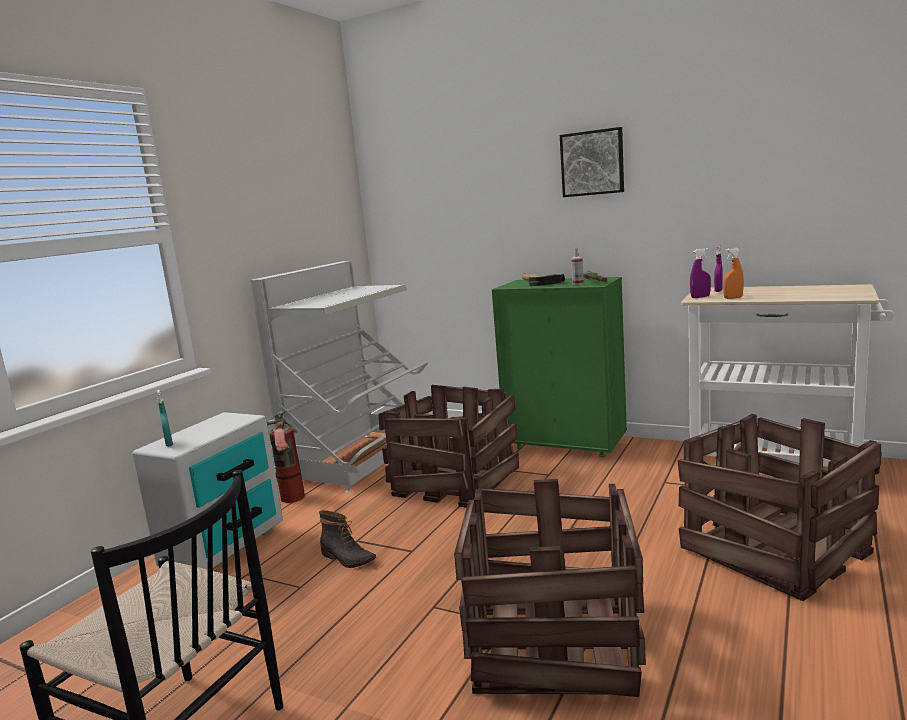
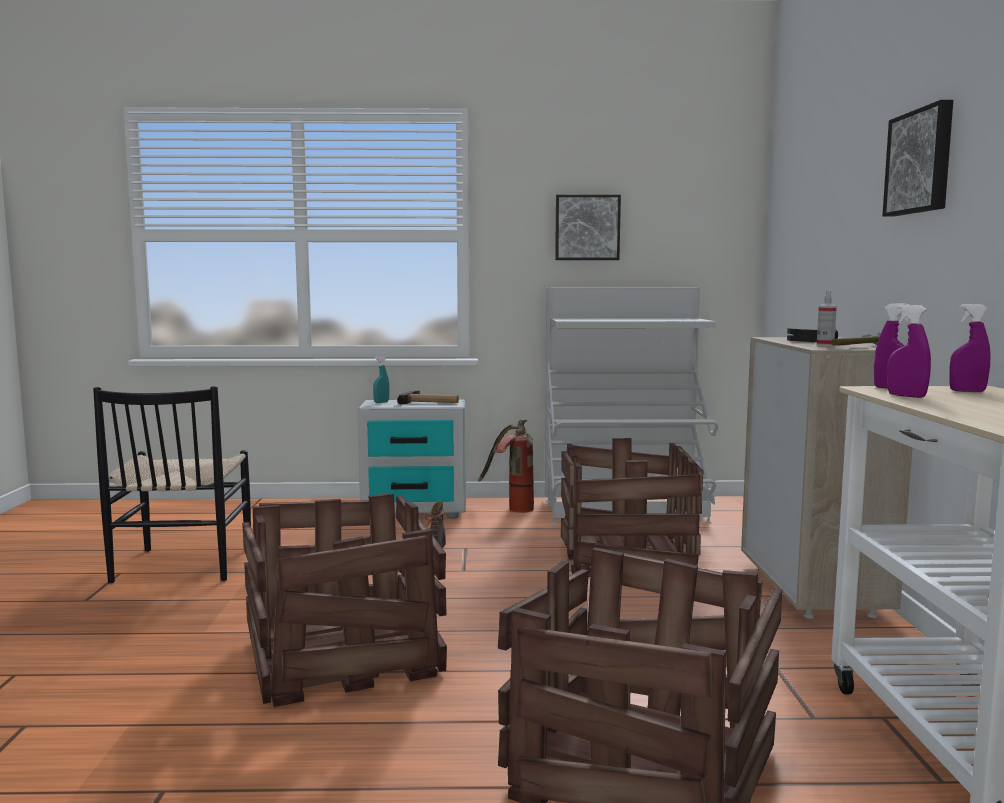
camera: 60 degrees right, 5 degrees down
(218, 425) = (430, 402): none -> hammer
(263, 217) = (587, 227): none -> picture
(567, 444) = (814, 591): green cabinet -> beige cabinet
(733, 298) = (906, 396): orange spray bottle -> purple spray bottle

